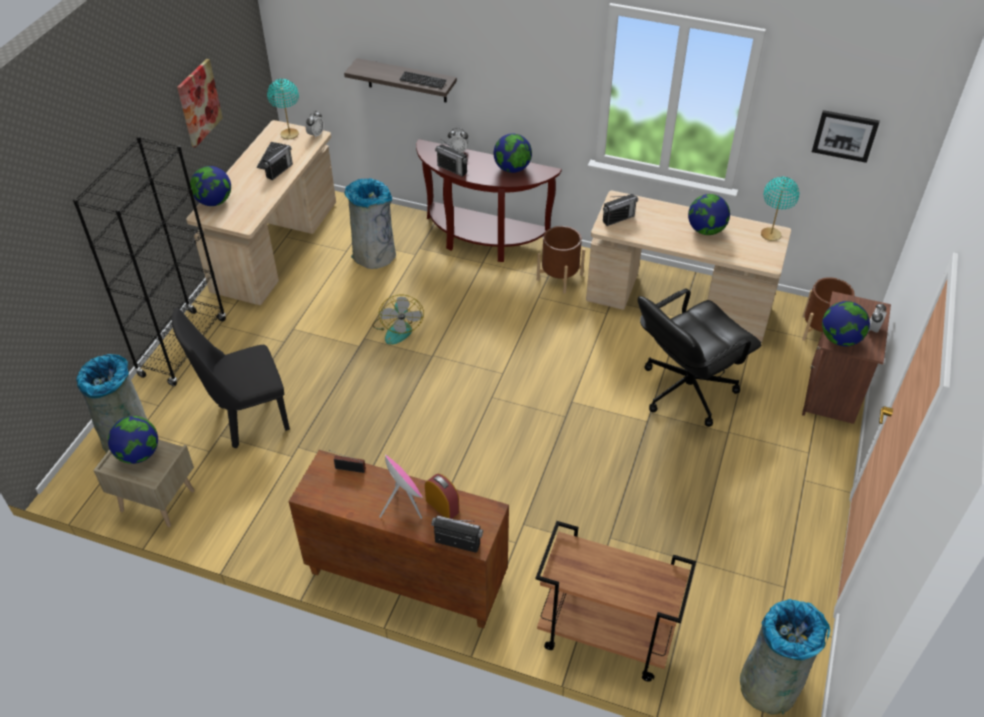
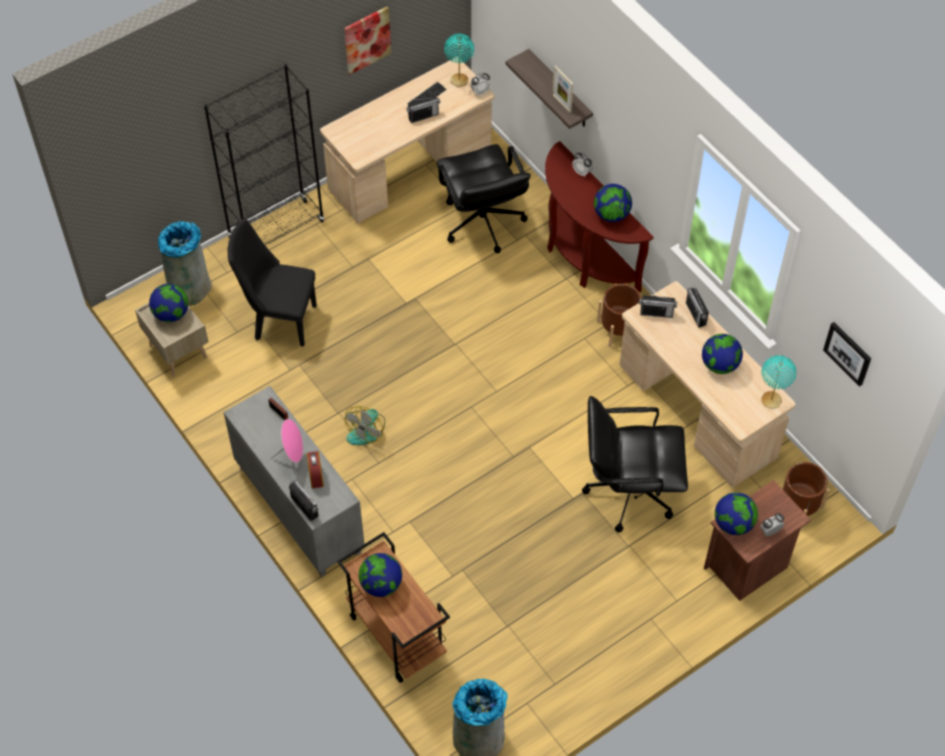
camera: 35 degrees right, 10 degrees up
(214, 201) = (352, 122): globe -> globe (381, 584)
(374, 256) = (482, 223): grey trash can -> black office chair
(398, 328) = (447, 304): fan -> fan (366, 430)
(405, 578) = (298, 509): brown cabinet -> grey cabinet
(423, 81) = (561, 103): keyboard -> picture frame
(452, 169) = (561, 188): radio -> radio (695, 314)

